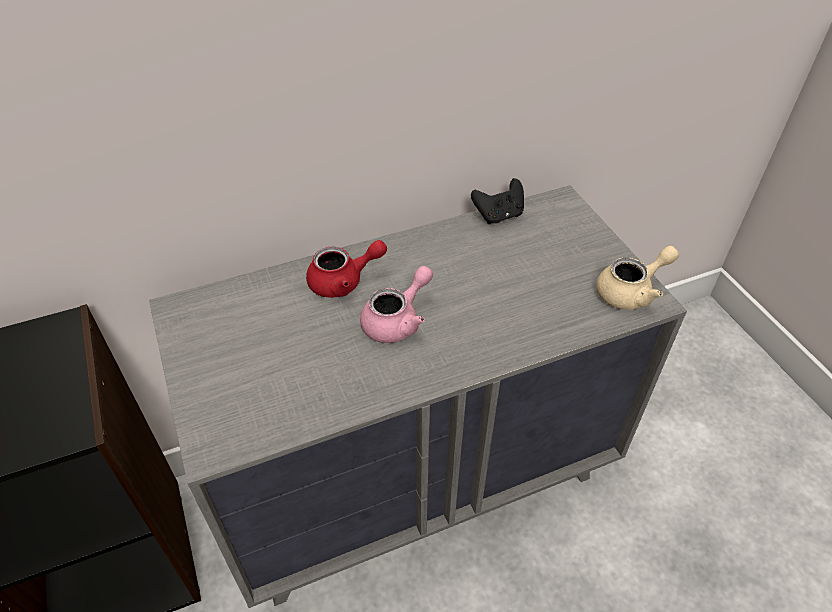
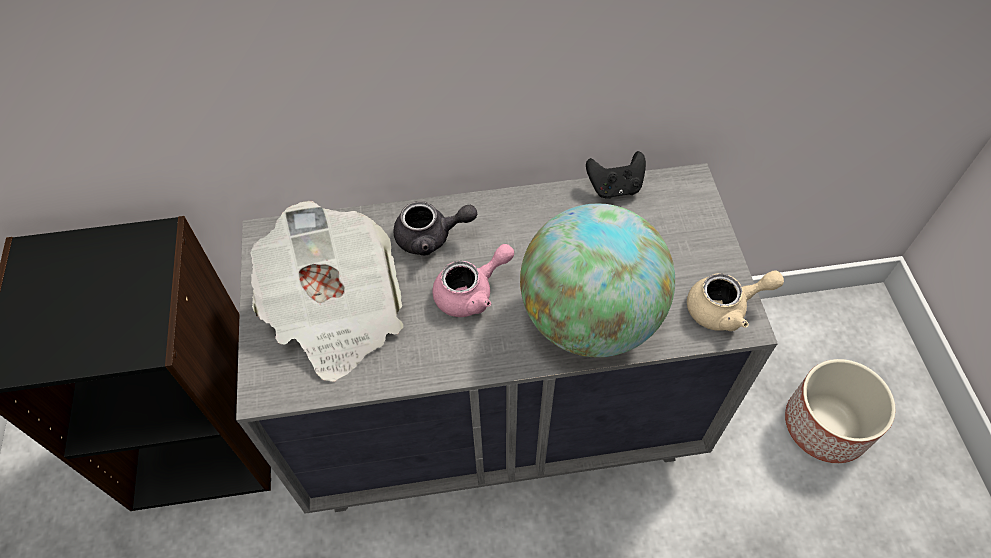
camera: 15 degrees right, 10 degrees up
(267, 362) = (335, 312): none -> newspaper
(343, 281) = (431, 237): red teapot -> grey teapot
(515, 322) = (589, 318): none -> globe
(707, 419) = (826, 426): none -> planter

